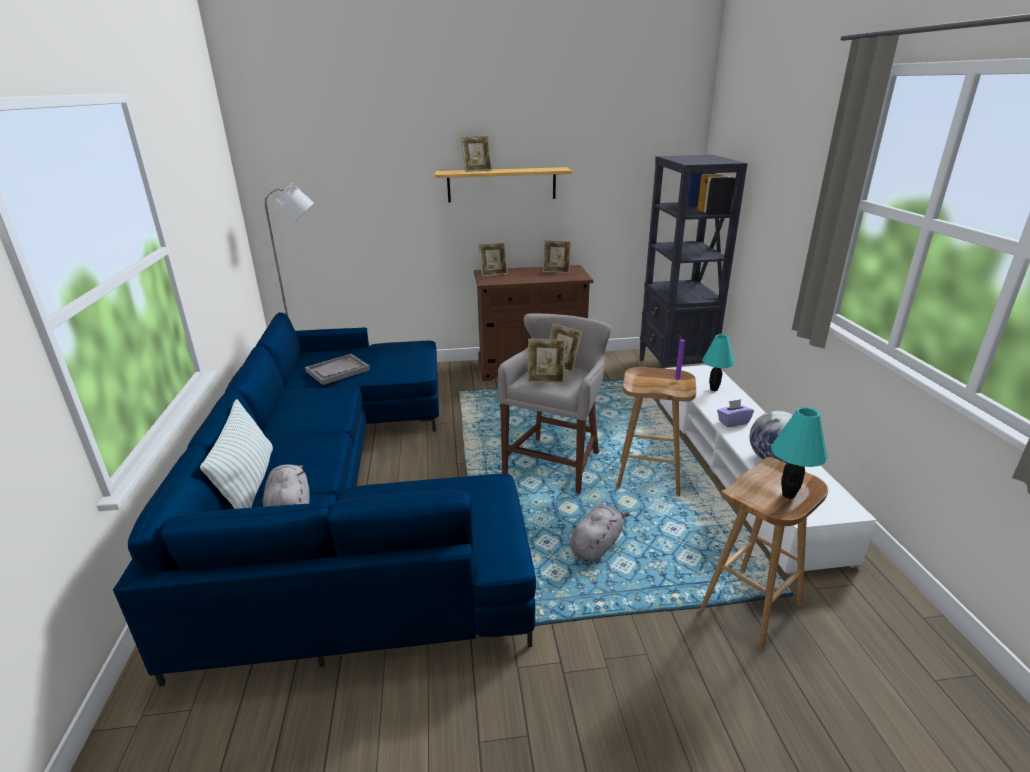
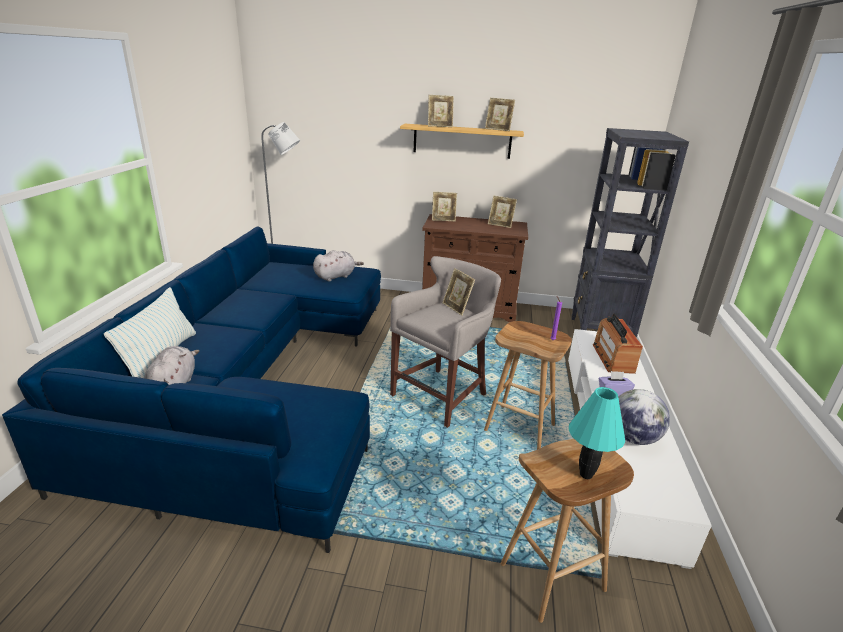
camera: 15 degrees right, 0 degrees up
(337, 371) = (286, 281): grey tray -> none
(546, 379) = (433, 317): picture frame -> picture frame (498, 129)
(596, 545) = (437, 478): grey plush toy -> grey plush toy (336, 276)
(714, 389) = (613, 358): turquoise table lamp -> radio

